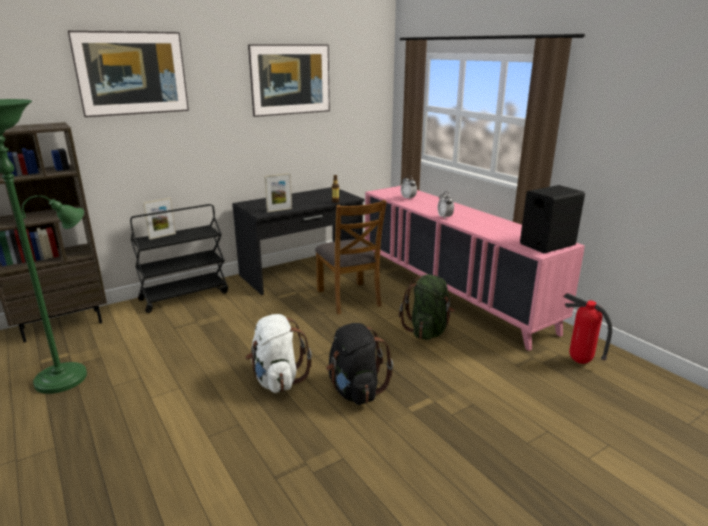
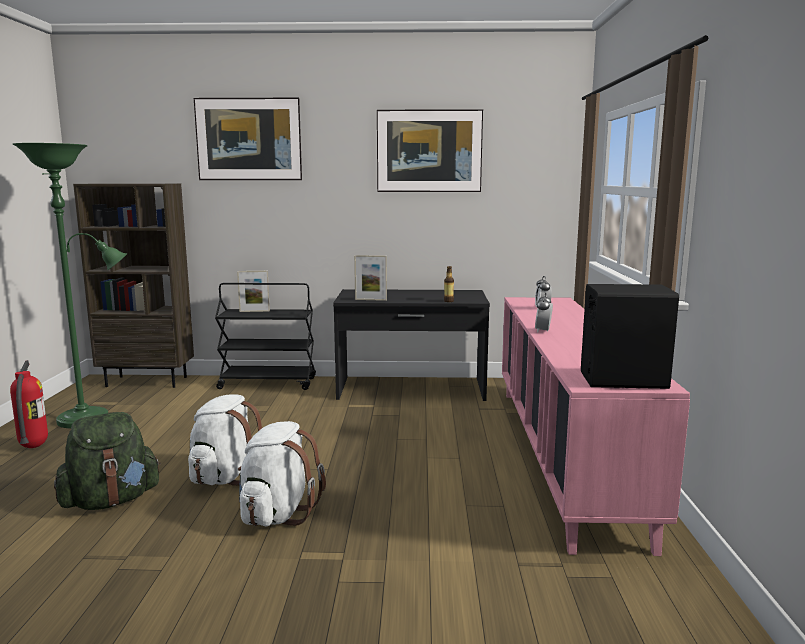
camera: 35 degrees right, 10 degrees down
(349, 298) = (422, 425): brown chair -> none
(355, 390) = (278, 514): black backpack -> white backpack
(427, 331) = (460, 485): green backpack -> green backpack (111, 501)
(579, 362) = (633, 599): fire extinguisher -> fire extinguisher (33, 447)

